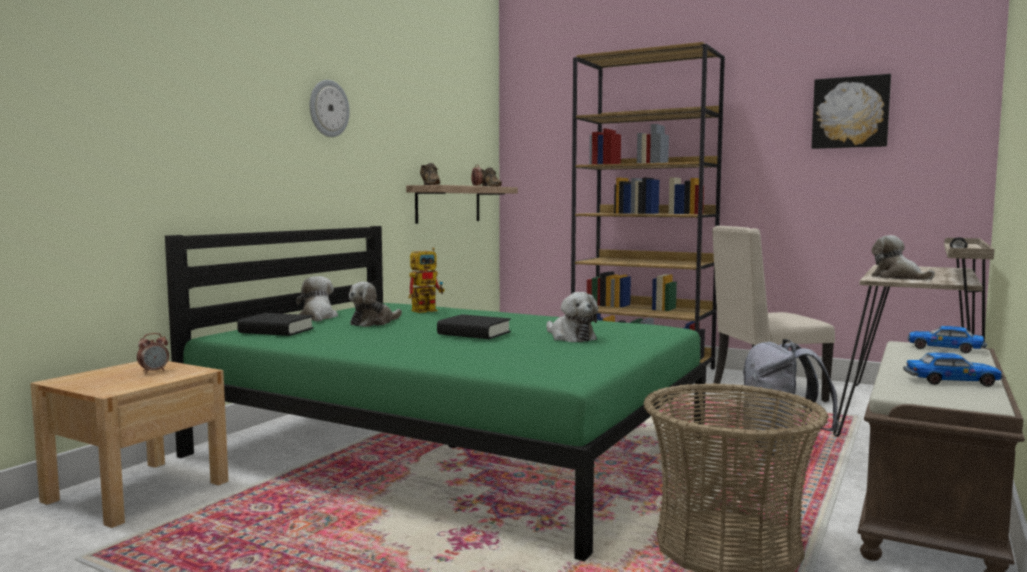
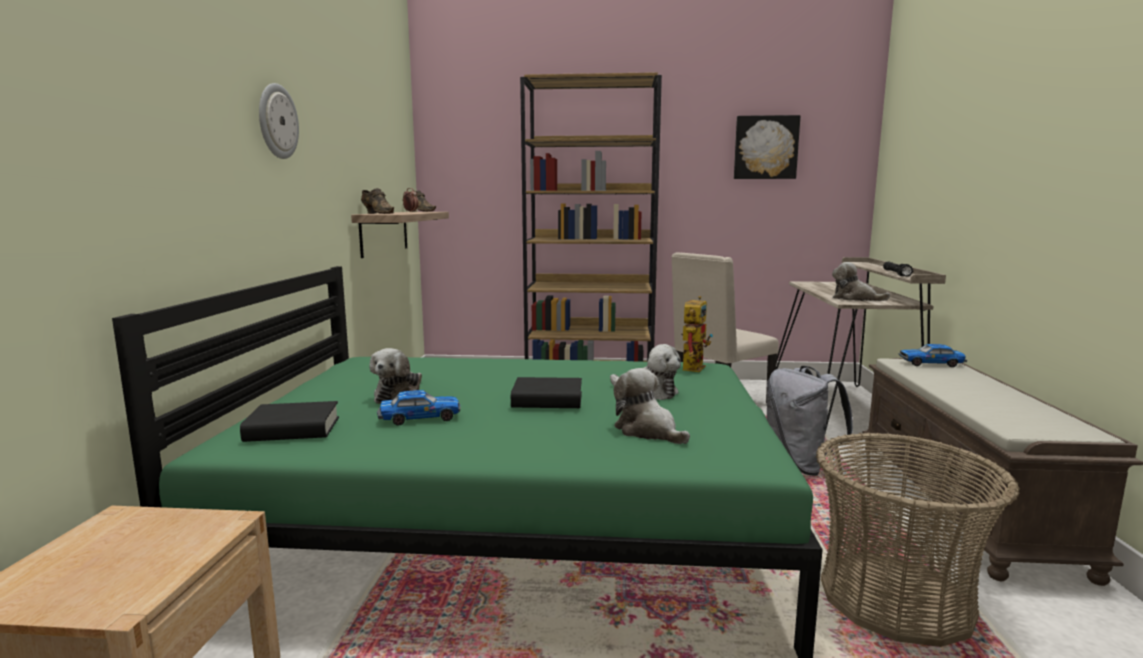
camera: 25 degrees left, 5 degrees up
(154, 371) = (152, 537): alarm clock -> none
(318, 317) = (312, 394): plush toy -> plush toy (648, 431)
(427, 310) = (437, 367): toy robot -> toy robot (692, 366)
(950, 381) = (1011, 405): toy car -> toy car (419, 418)

